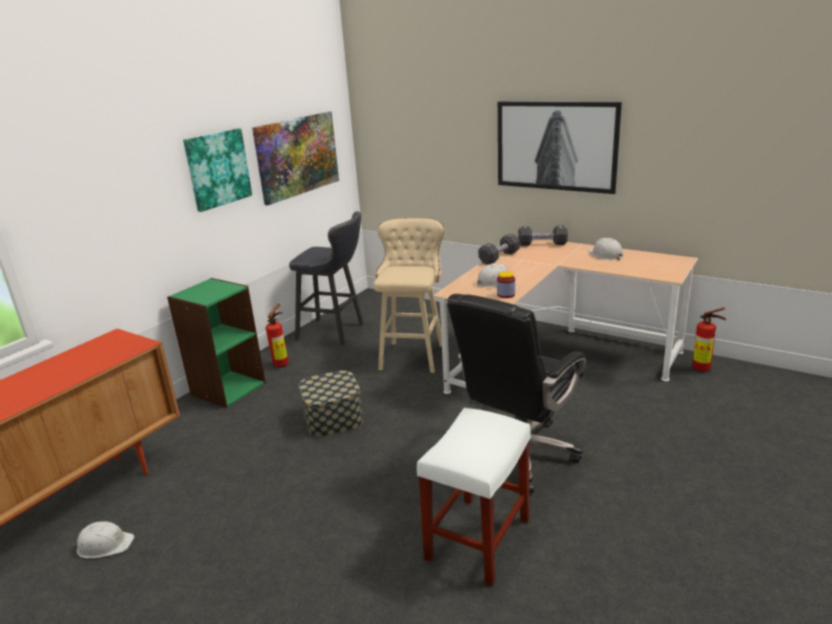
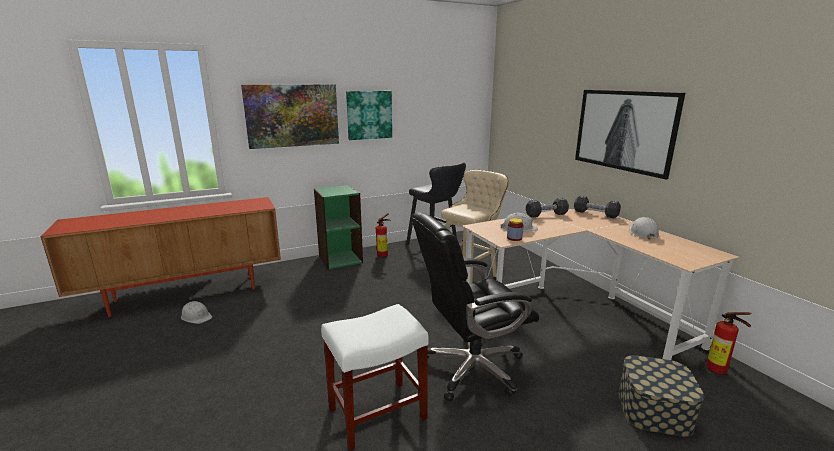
camera: 30 degrees right, 5 degrees down
(297, 156) = (437, 118): picture -> picture (292, 115)
(333, 418) = (376, 296): storage box -> storage box (654, 410)

